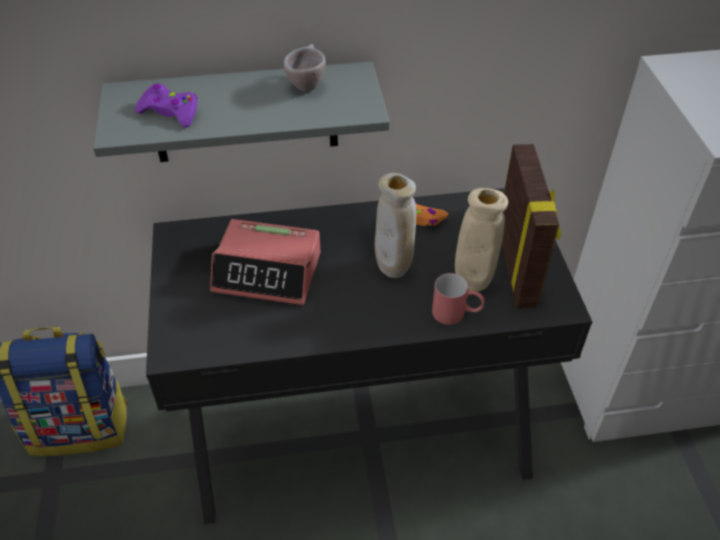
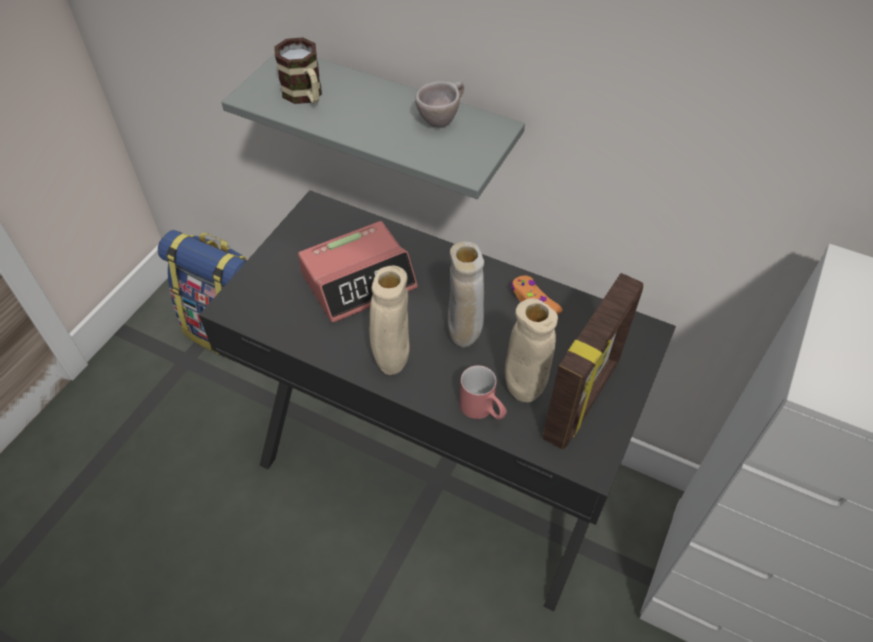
camera: 35 degrees right, 5 degrees up
(170, 112) = (305, 96): purple game controller -> mug
(268, 272) = (359, 280): alarm clock -> alarm clock turned 75 degrees counterclockwise
(355, 319) = (392, 363): none -> beige vase

